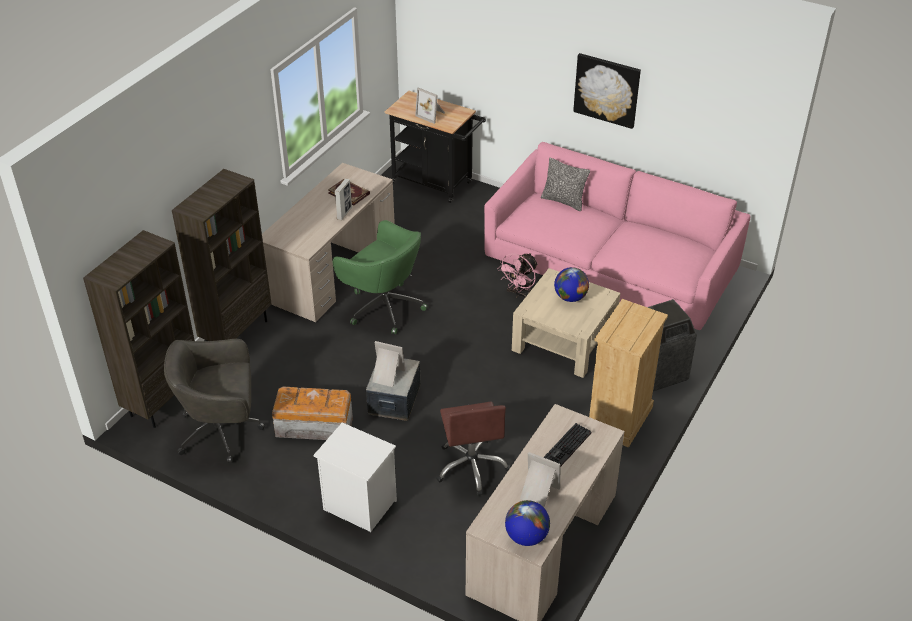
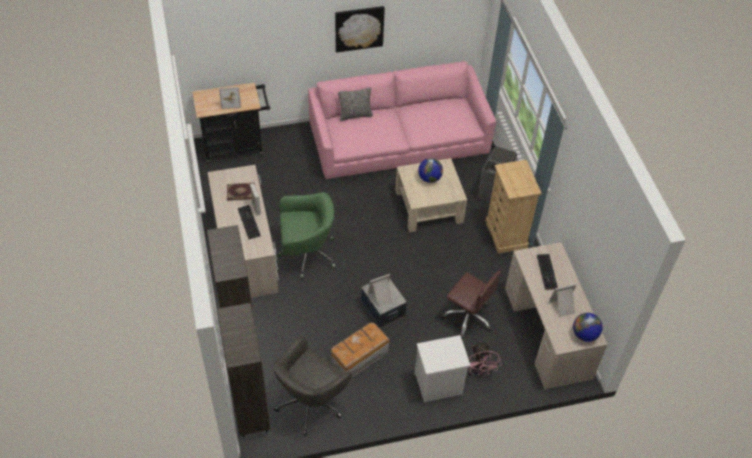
camera: 45 degrees left, 10 degrees up
(321, 220) = (248, 222): none -> keyboard
(519, 294) = (373, 193): pink fan -> pink fan (479, 372)

